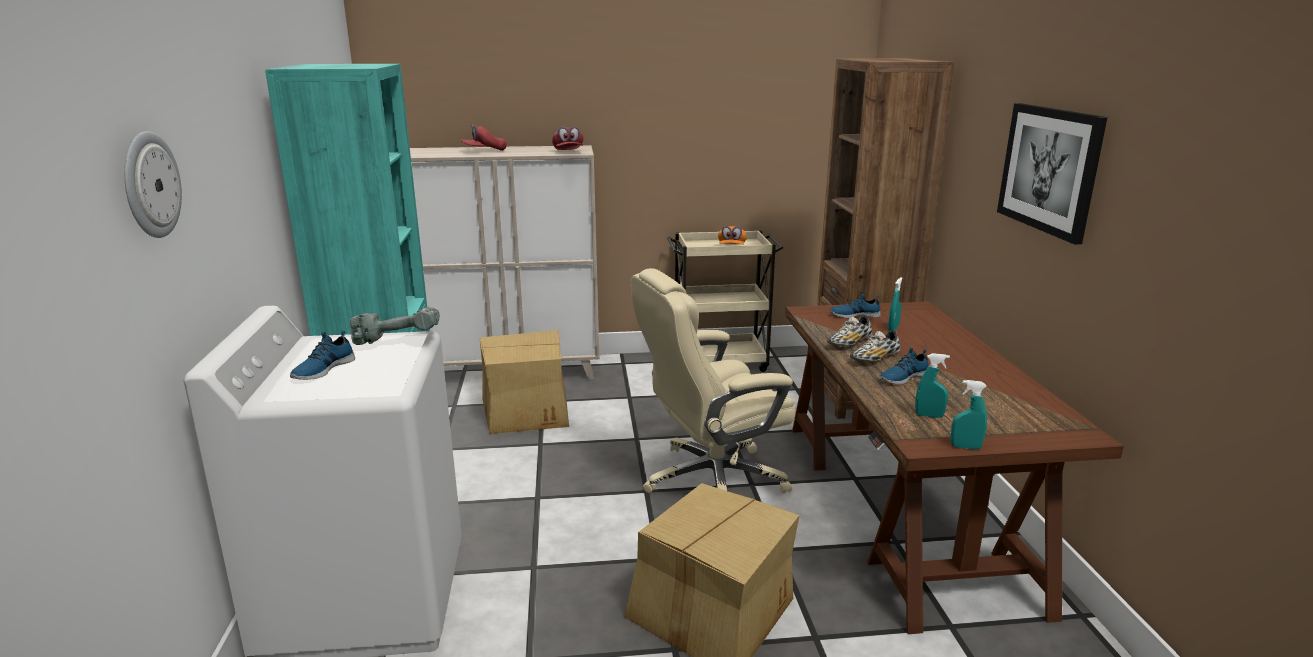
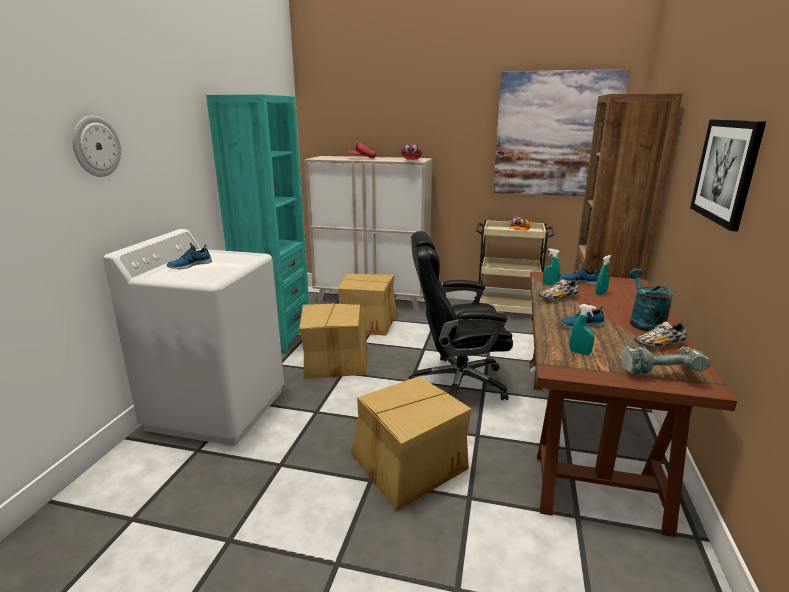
camera: 20 degrees right, 0 degrees up
(399, 340) = (245, 256): power drill -> power drill (658, 371)
(513, 481) = (334, 361): none -> cardboard box
(711, 480) = (457, 382): beige office chair -> black office chair
(766, 106) = (556, 135): none -> picture
(874, 359) = (569, 310): shoe -> shoe (659, 345)
(965, 447) = (591, 378): turquoise spray bottle -> turquoise spray bottle (550, 285)
(967, 362) = (644, 322): none -> turquoise watering can

